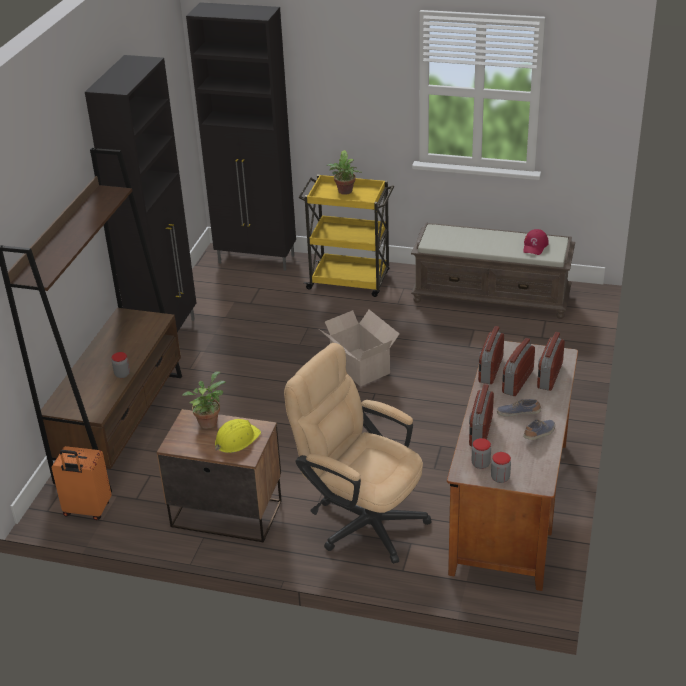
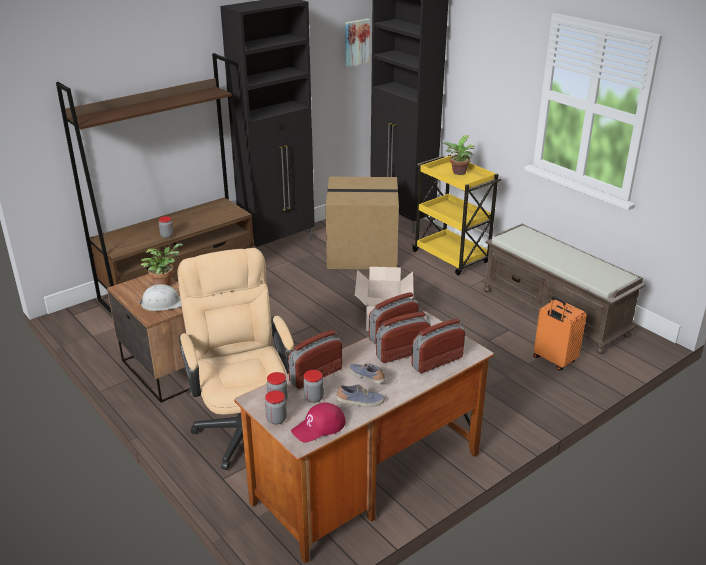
camera: 35 degrees right, 5 degrees down
(87, 510) = (92, 325): orange suitcase -> orange suitcase (553, 360)
(171, 79) = (356, 42): none -> picture
(236, 439) = (163, 303): yellow hard hat -> white hard hat
(261, 310) = (363, 252): none -> cardboard box
(503, 448) = (313, 398): none -> jar
(535, 246) = (597, 272): red cap -> red cap (319, 427)

